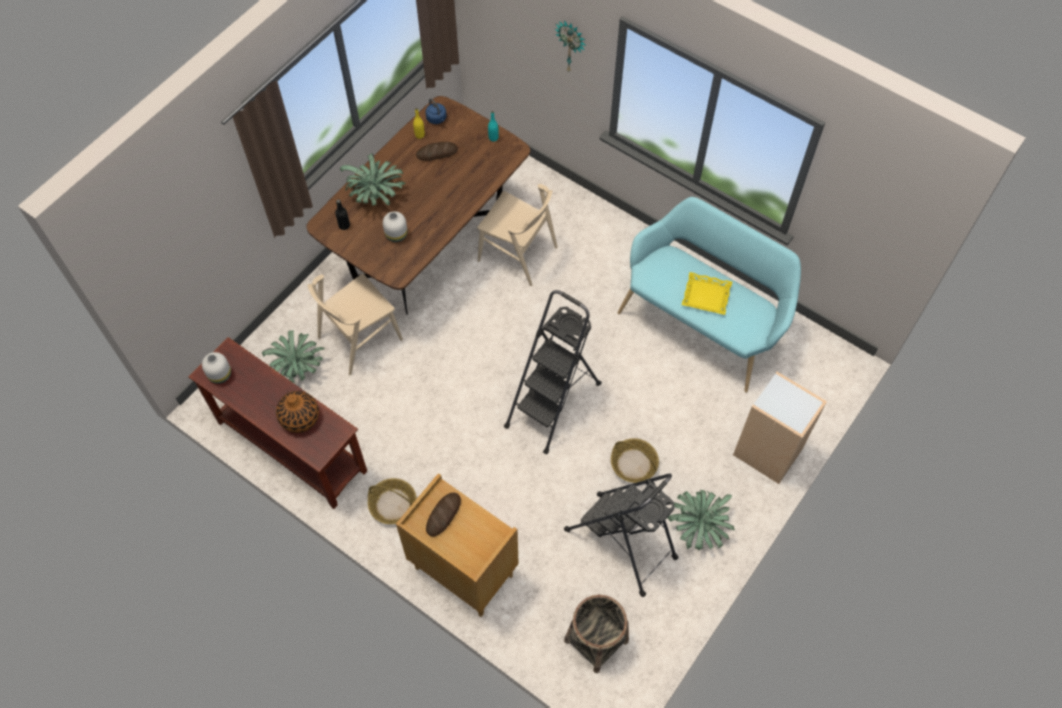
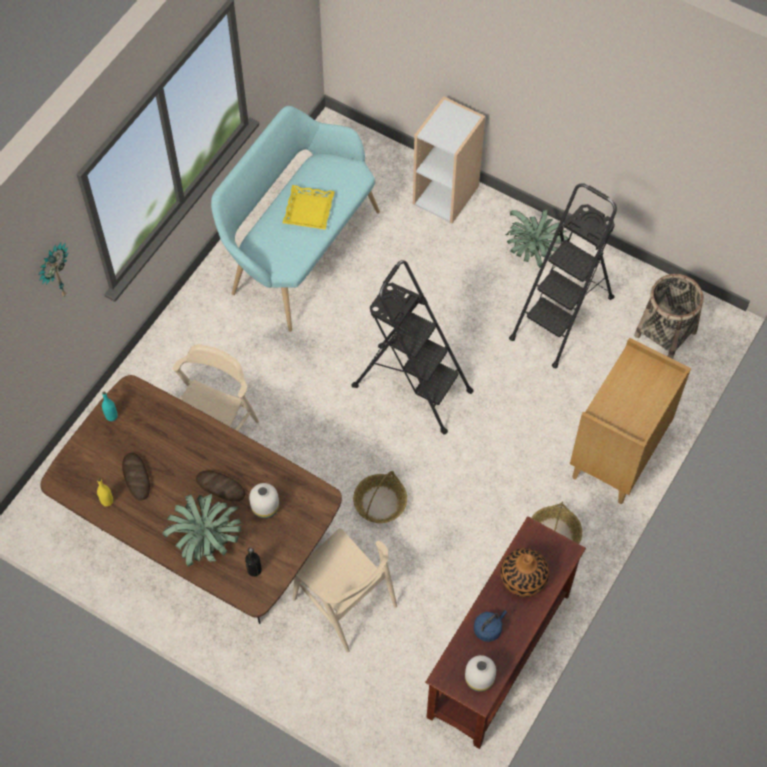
camera: 95 degrees left, 0 degrees up
(297, 367) = (391, 669): potted plant -> none
(437, 119) = (80, 484): blue kettle -> blue kettle (488, 628)
(443, 515) = (623, 408): bread -> bread (220, 487)
(633, 464) = (474, 309): basket -> basket (380, 503)

